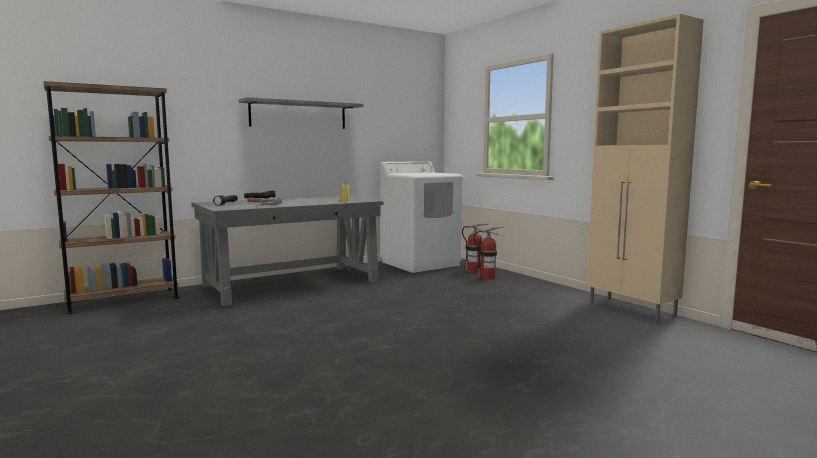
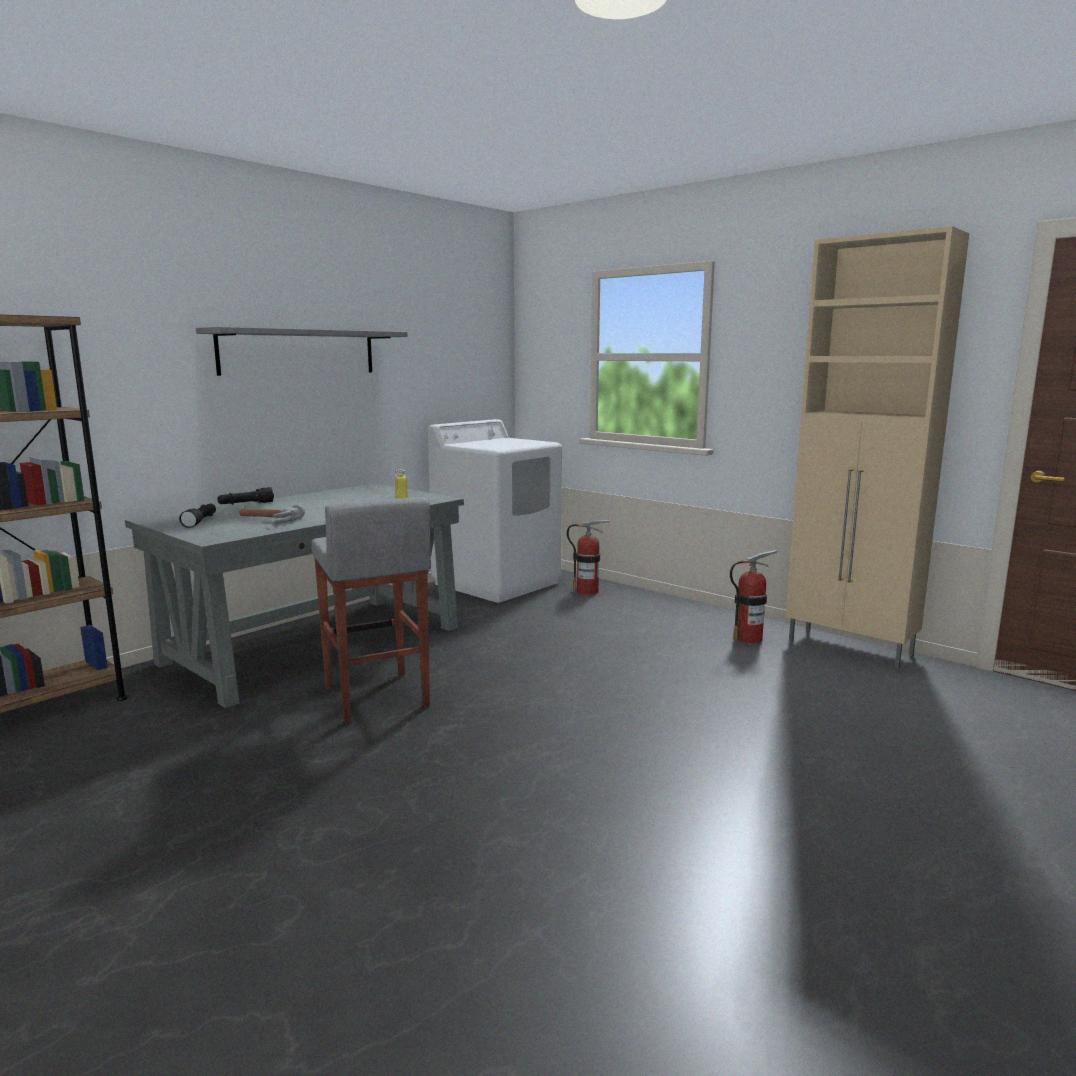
camera: 15 degrees left, 5 degrees up
(305, 308) = (375, 698): none -> grey stool
(487, 277) = (615, 603): fire extinguisher -> fire extinguisher (748, 639)

